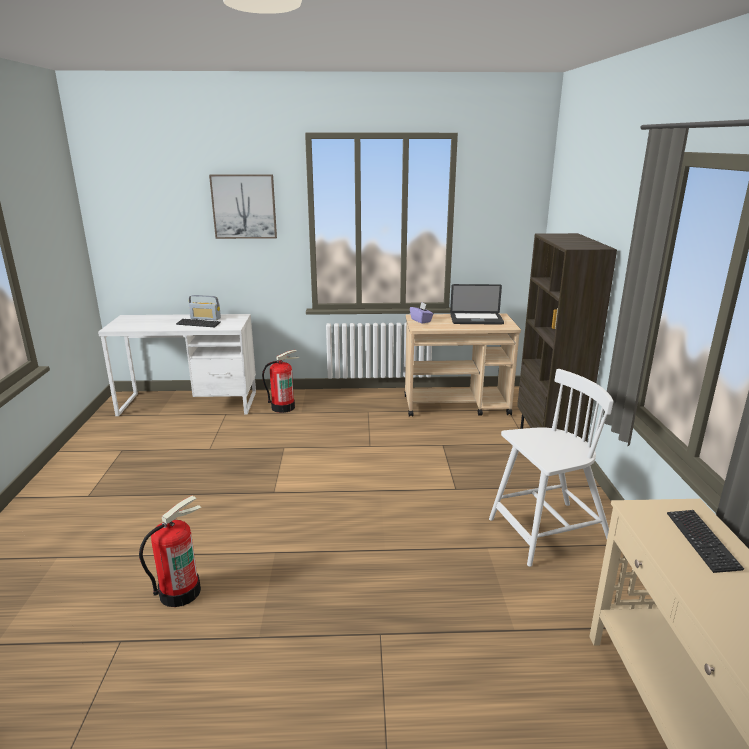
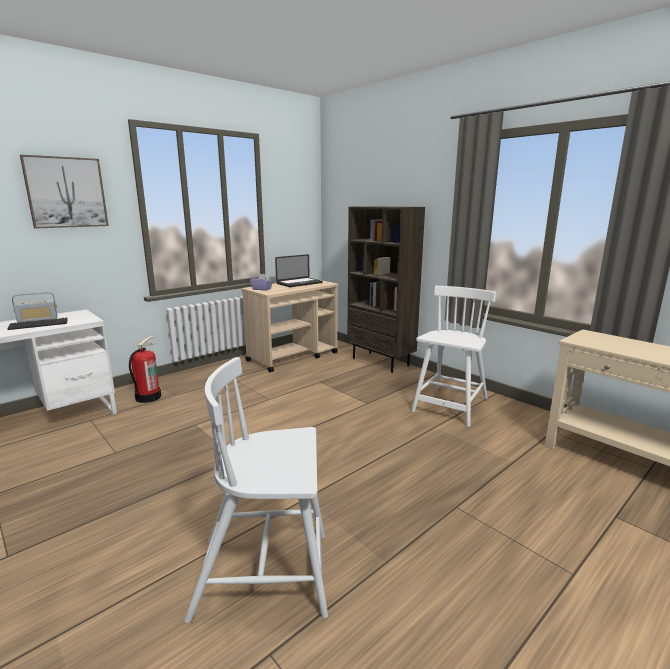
camera: 40 degrees left, 5 degrees down
(180, 591) = (266, 574): fire extinguisher -> white chair
(702, 541) = (622, 343): keyboard -> none

